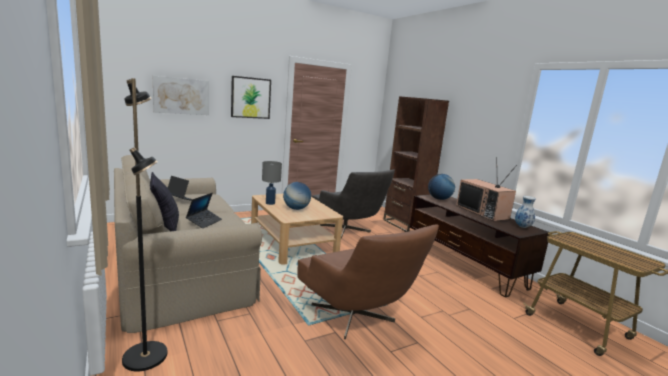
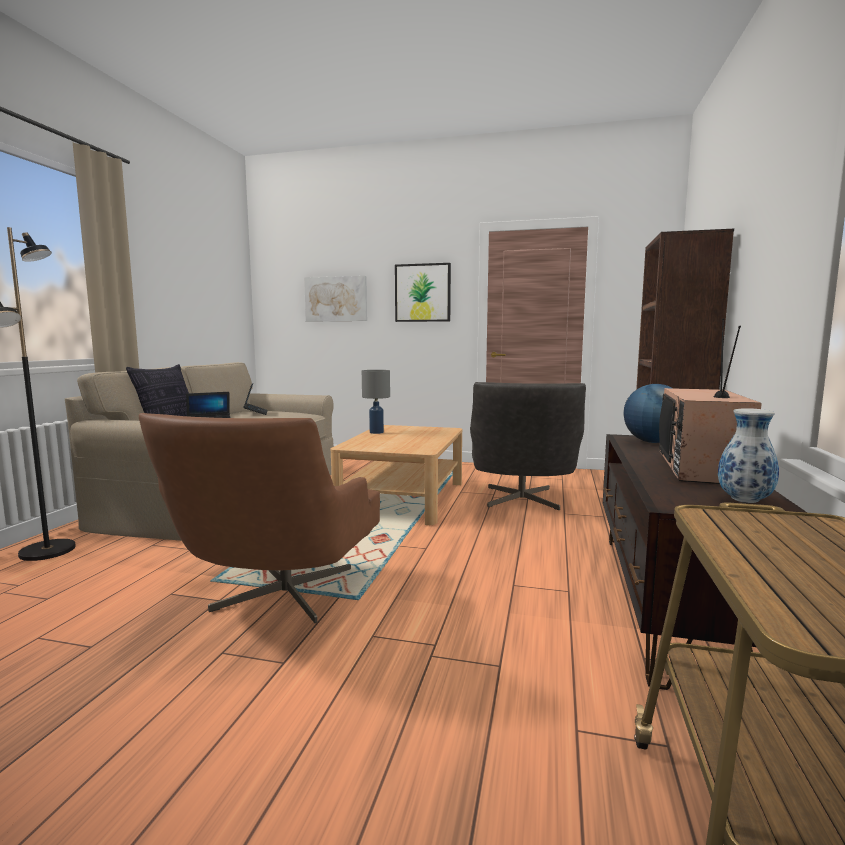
camera: 45 degrees right, 5 degrees down
(296, 209) = (392, 440): globe -> none

